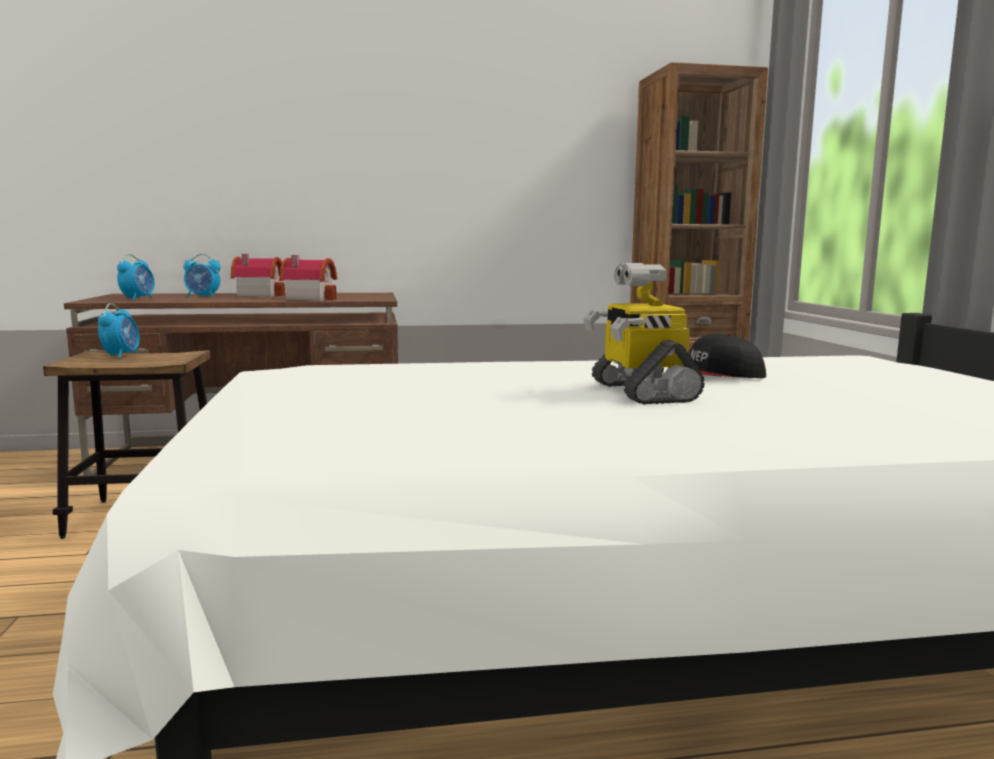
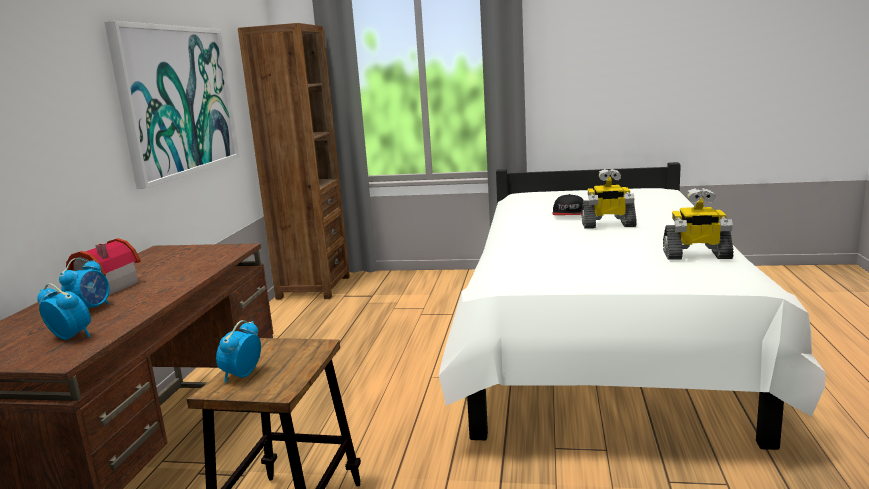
camera: 70 degrees left, 5 degrees up
(121, 355) = (241, 375): alarm clock -> alarm clock turned 90 degrees counterclockwise
(309, 298) = (194, 267): toy house -> none
(407, 437) = (696, 255): none -> toy robot
(486, 159) = (178, 101): none -> picture

